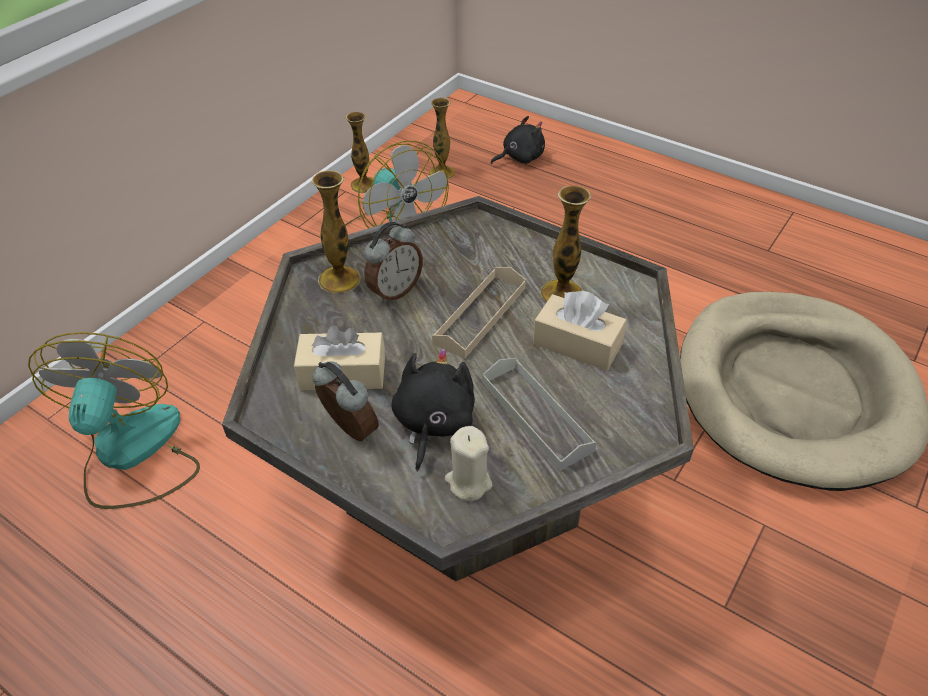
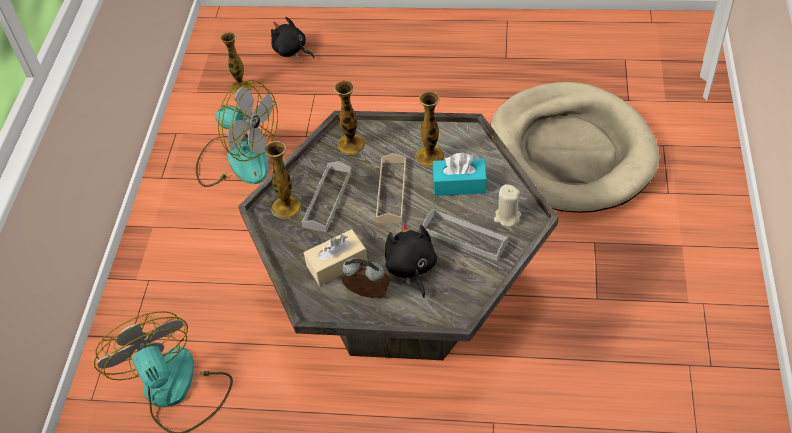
camera: 25 degrees left, 5 degrees up
(364, 185) = (187, 122): vase -> vase (351, 144)
(394, 291) = (327, 199): alarm clock -> grey tray
(468, 482) = (453, 290): beige candle -> beige candle (507, 217)
(520, 157) = (291, 51): black plush toy -> black plush toy turned 90 degrees counterclockwise
(577, 344) = (459, 184): beige tissue box -> turquoise tissue box

